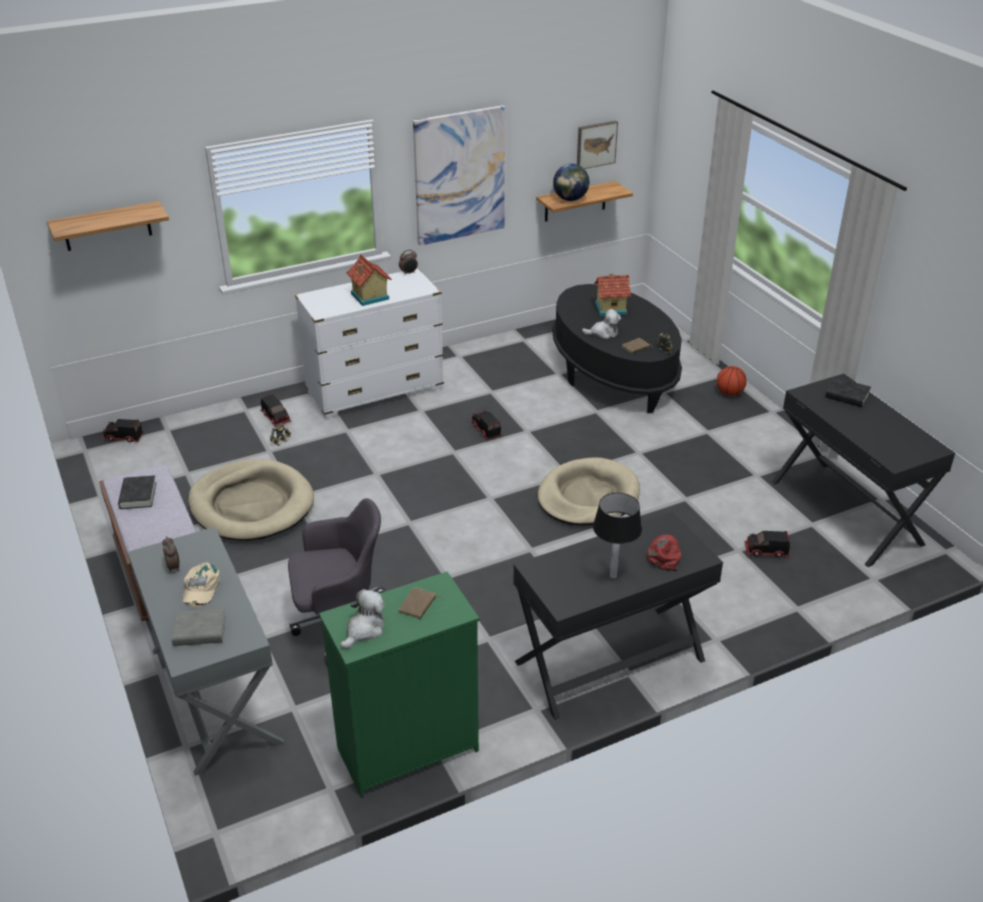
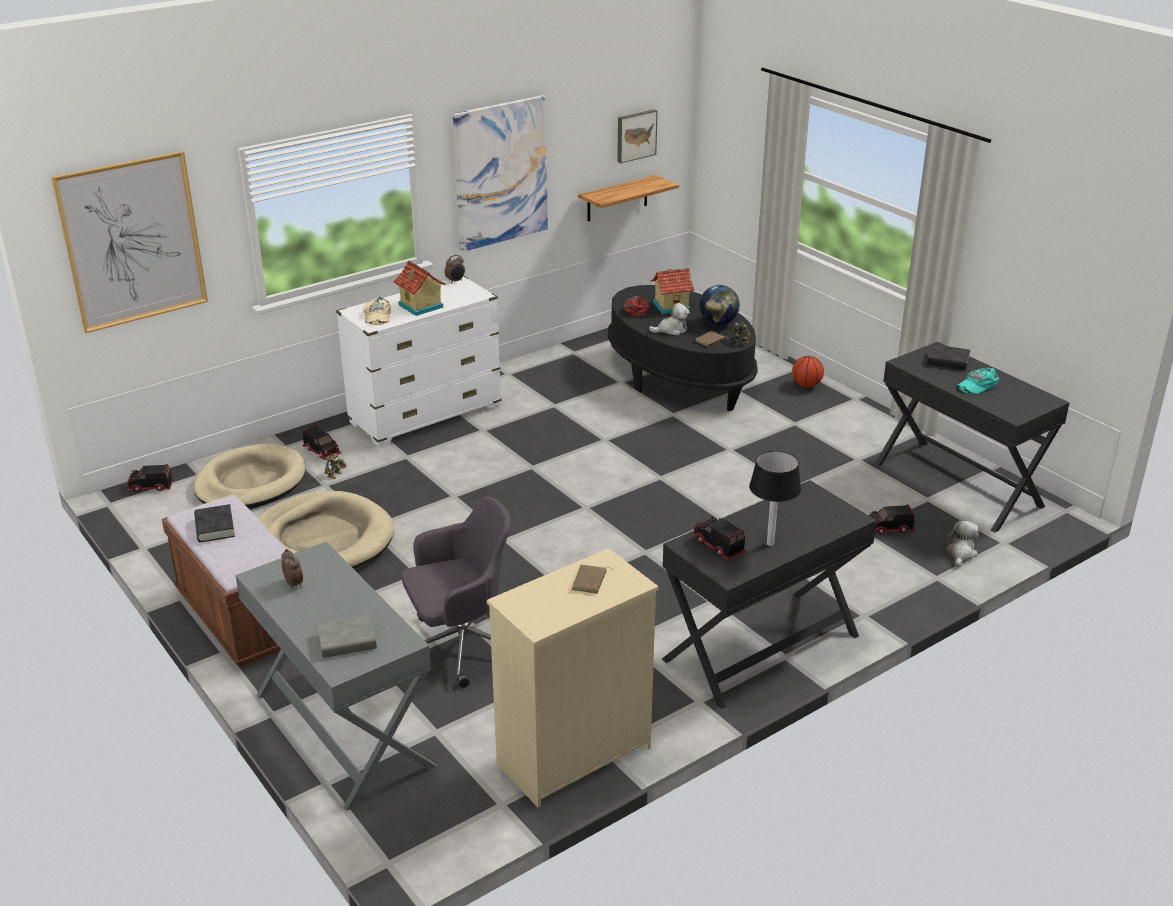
camera: 10 degrees left, 5 degrees down
(107, 226) = (132, 241): shelf -> picture
(200, 588) = (332, 600): beige cap -> beige cap (377, 315)
(364, 629) = (541, 609): plush toy -> plush toy (961, 554)
(406, 749) = (572, 756): green dresser -> beige dresser
(485, 430) = (559, 443): toy truck -> toy truck (717, 546)
(570, 199) = (615, 194): globe -> globe (718, 323)
(587, 496) = (689, 496): beige dog bed -> beige dog bed (250, 482)
(664, 554) = (815, 519): red cap -> red cap (636, 309)
(868, 424) = (977, 384): none -> turquoise cap

